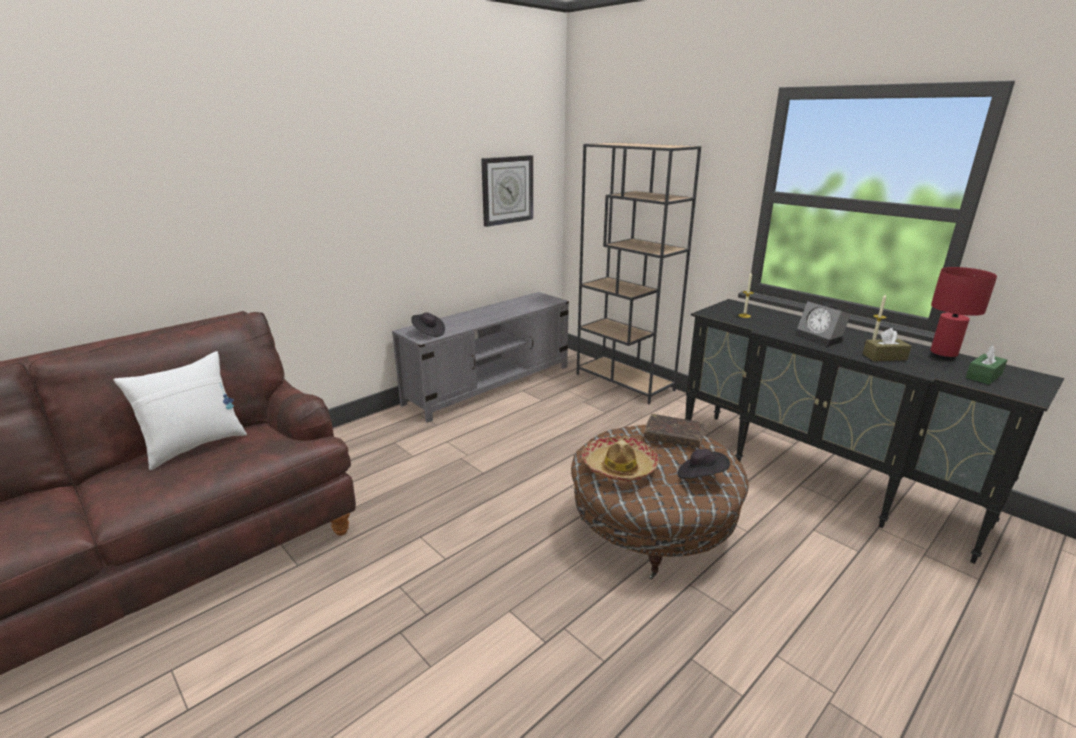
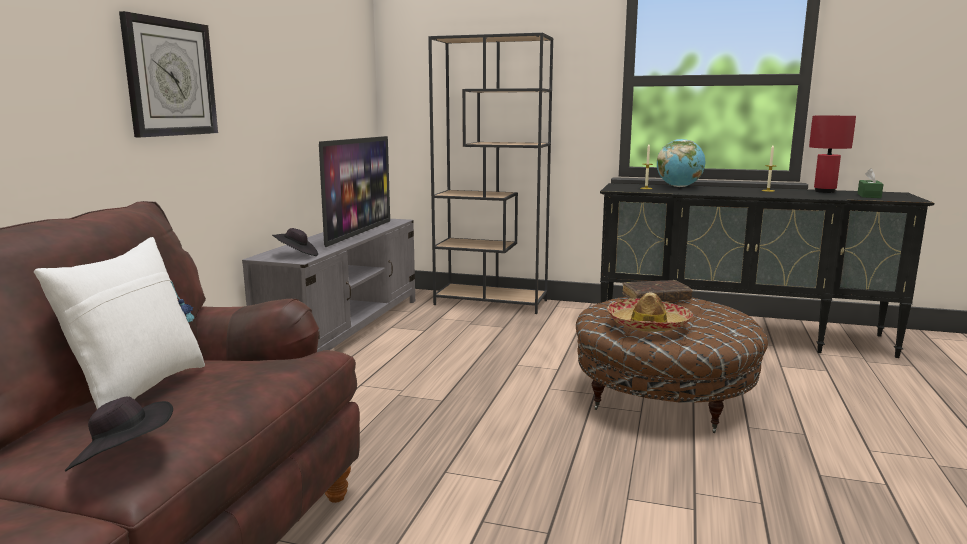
camera: 30 degrees left, 10 degrees down
(503, 313) = (358, 233): none -> television
(507, 190) = (335, 91): wall clock -> wall clock (170, 78)
(701, 477) = (722, 316): black hat -> black hat (123, 459)
(786, 318) = (679, 187): none -> globe
(820, 338) = (730, 192): alarm clock -> none
(884, 357) = (793, 195): brown tissue box -> none

